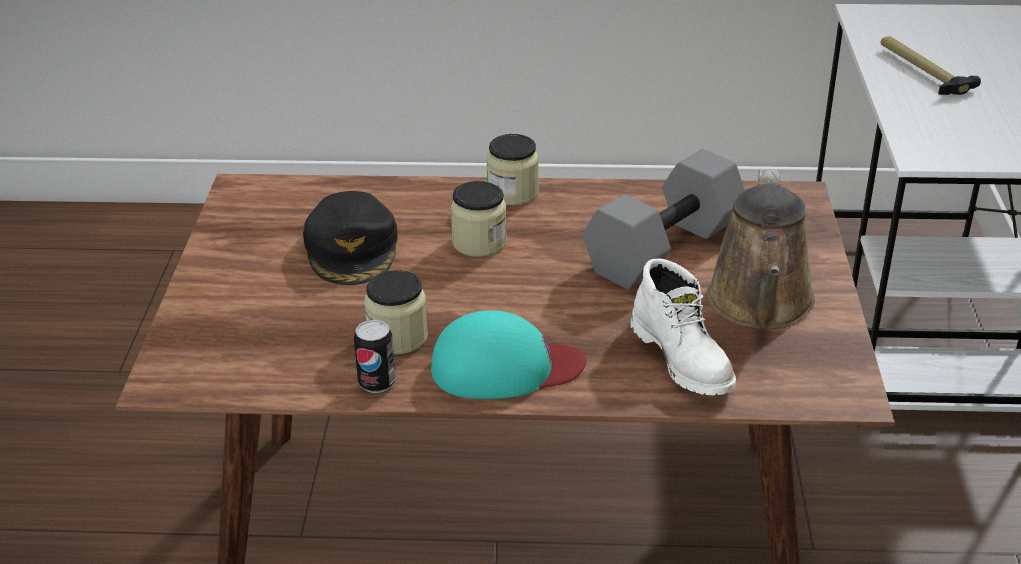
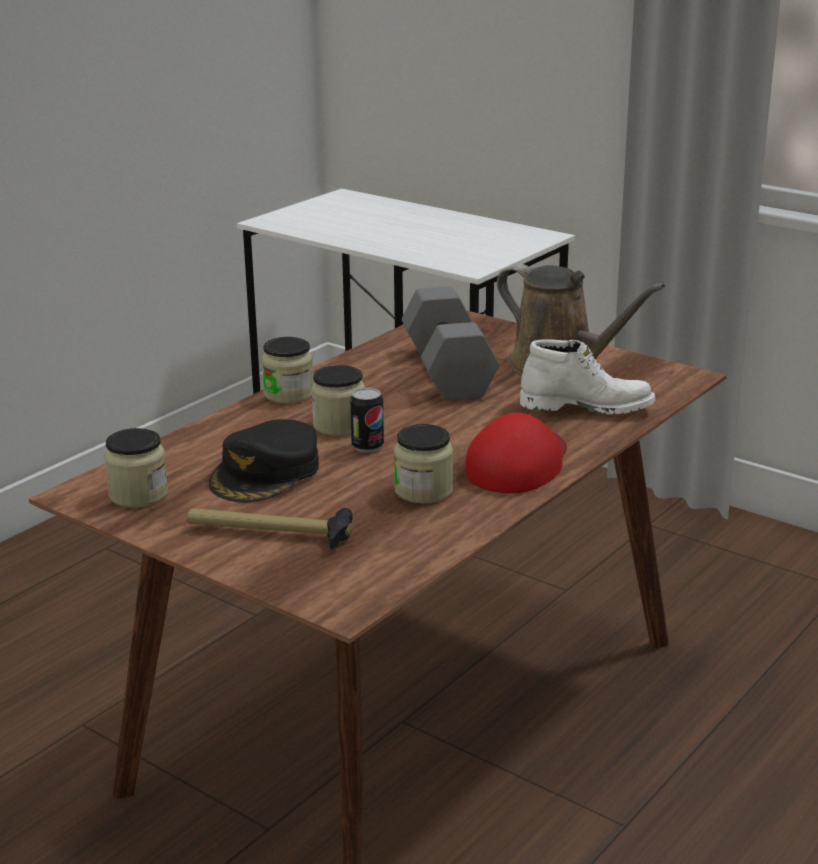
camera: 55 degrees left, 10 degrees down
(262, 212) = (138, 495): none -> jar
(352, 248) = (266, 473): black cap -> black cap turned 90 degrees clockwise
(377, 383) = (474, 515): can -> can (367, 446)
(505, 368) = (519, 464): turquoise cap -> red cap
(921, 72) = (373, 234): hammer -> hammer (269, 533)

